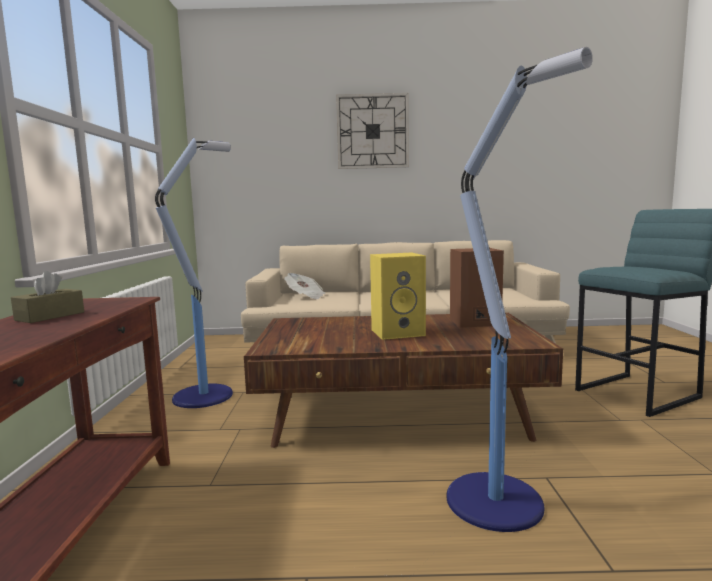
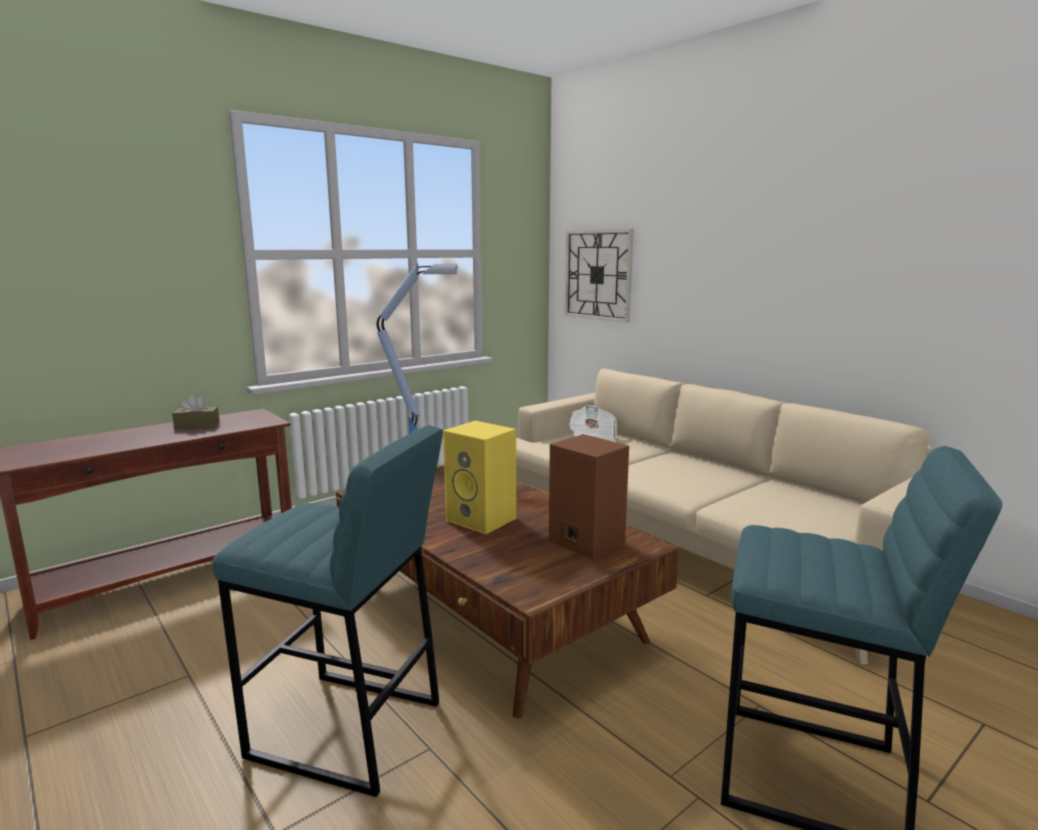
camera: 50 degrees right, 5 degrees up
(372, 131) = (738, 219): wall clock -> wall clock (598, 275)
(498, 503) = (350, 730): floor lamp -> turquoise stool

